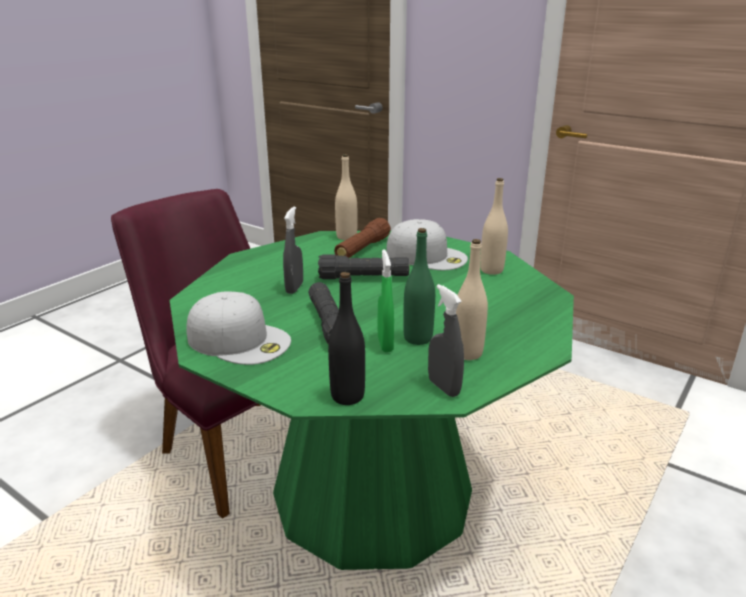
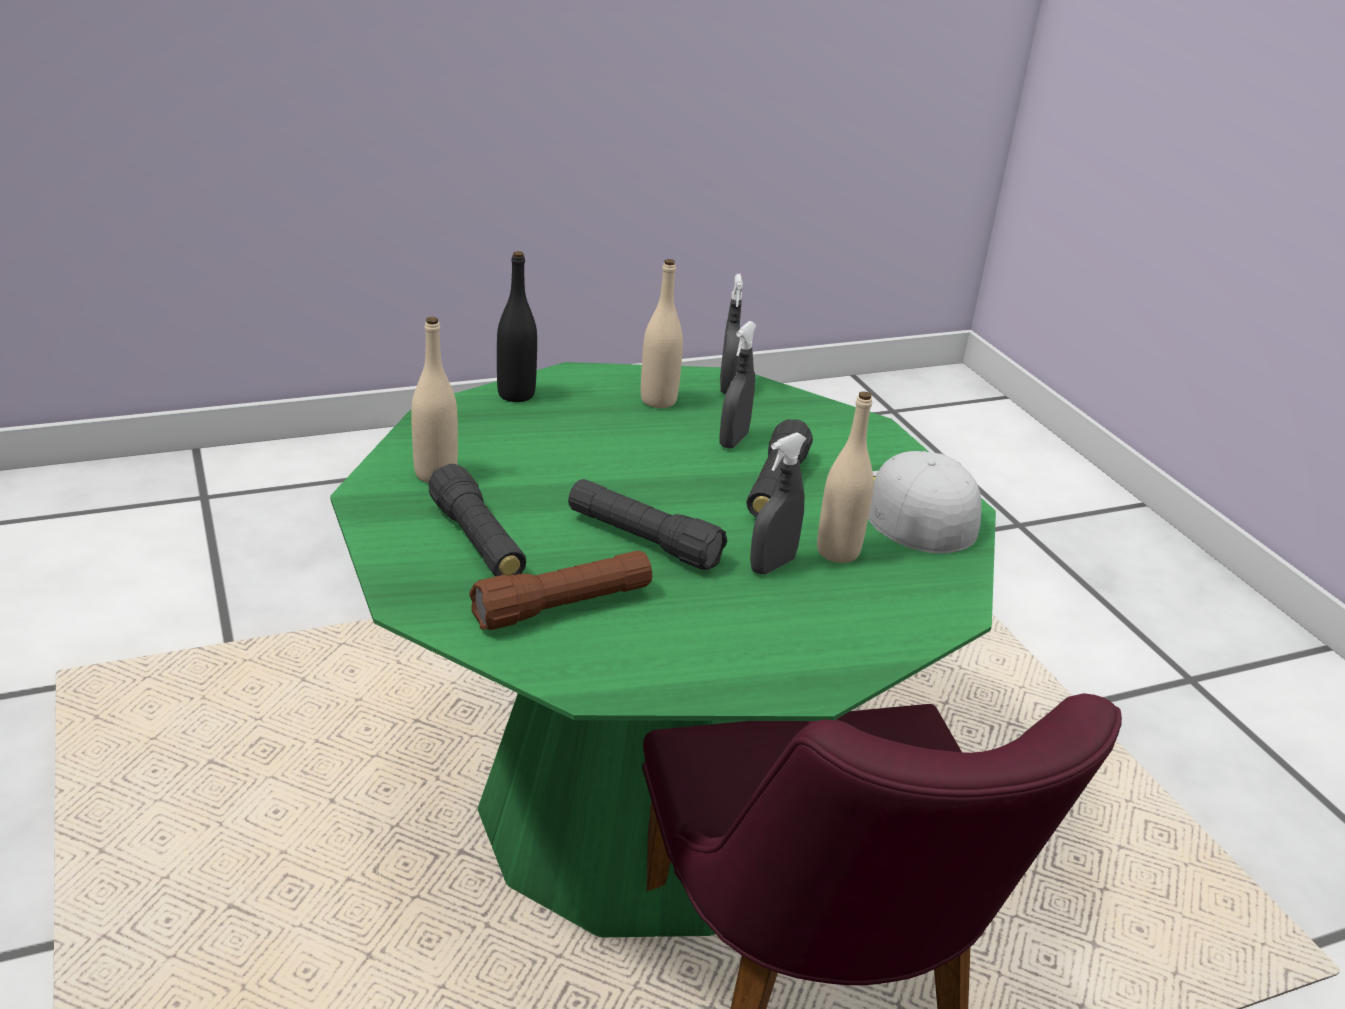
camera: 150 degrees left, 5 degrees up
(346, 237) = (545, 660): beige bottle -> beige bottle (837, 552)
(347, 396) = (827, 413): black bottle -> black bottle (516, 394)
(385, 344) = (733, 440): green spray bottle -> grey spray bottle
(418, 338) = (689, 432): green bottle -> none
(427, 256) = (477, 541): white cap -> black flashlight

